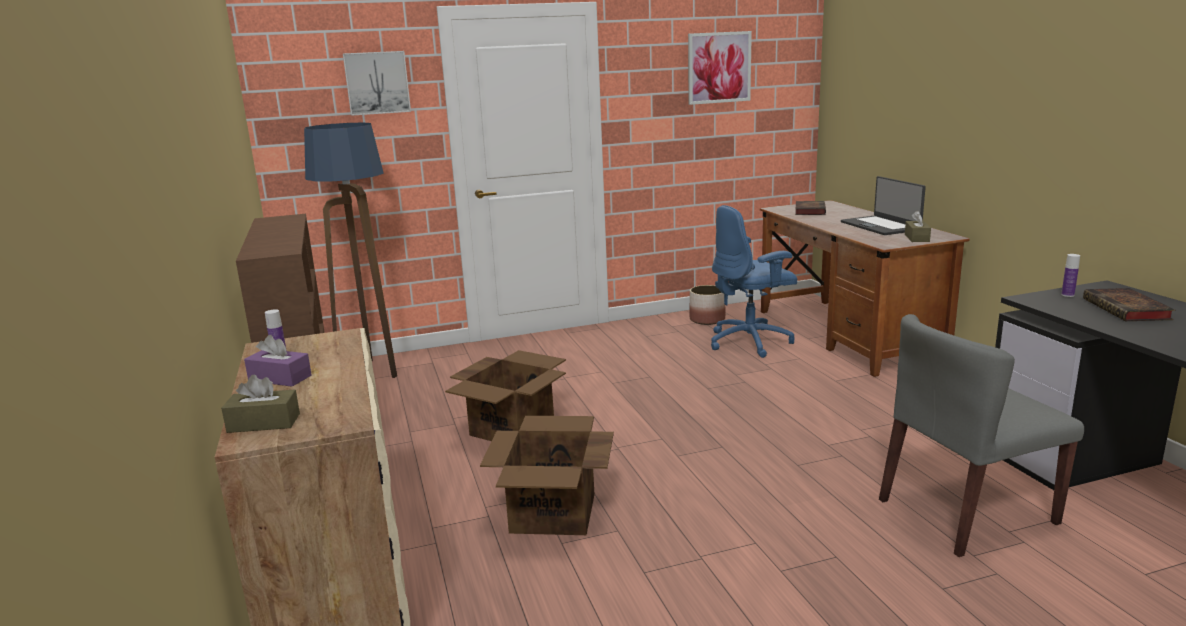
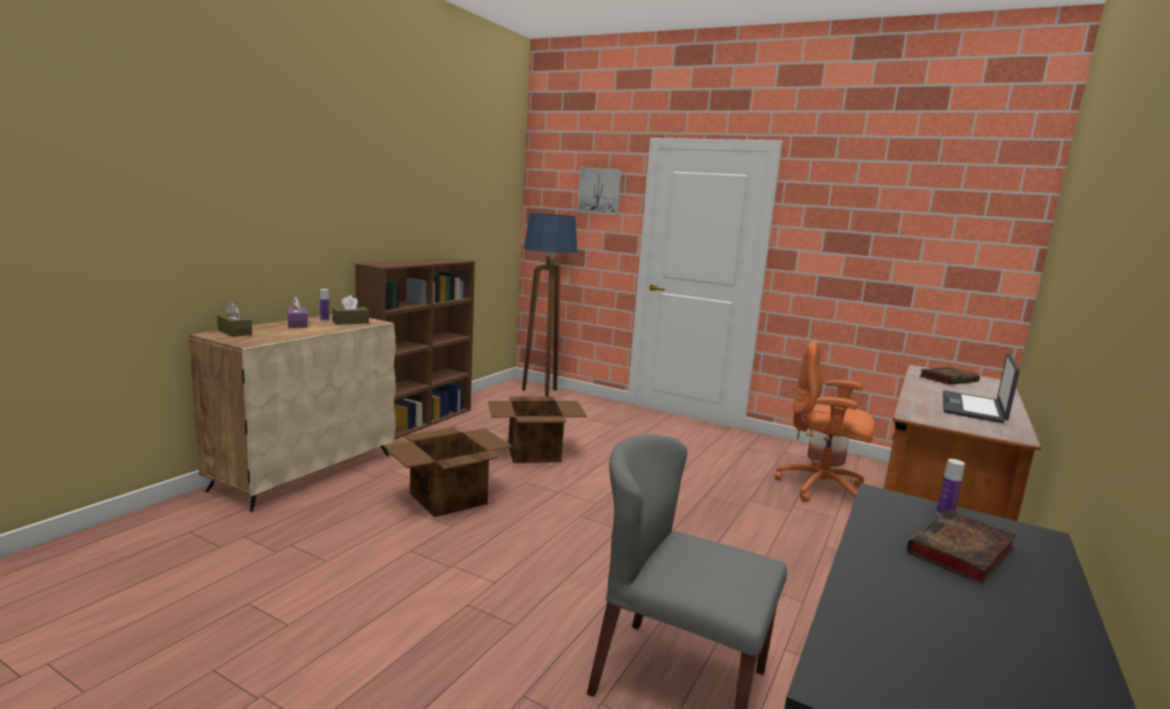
camera: 45 degrees right, 5 degrees down
(719, 67) = (905, 213): picture -> none
(751, 342) = (822, 488): blue office chair -> orange office chair
(916, 238) = (971, 425): brown tissue box -> brown tissue box (350, 322)

